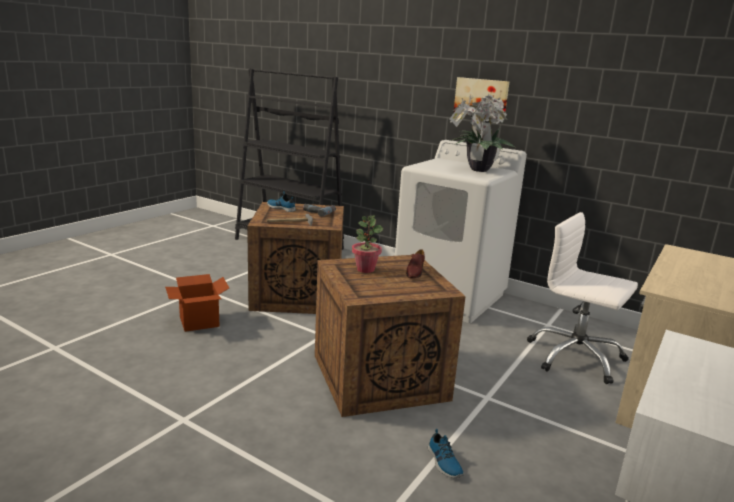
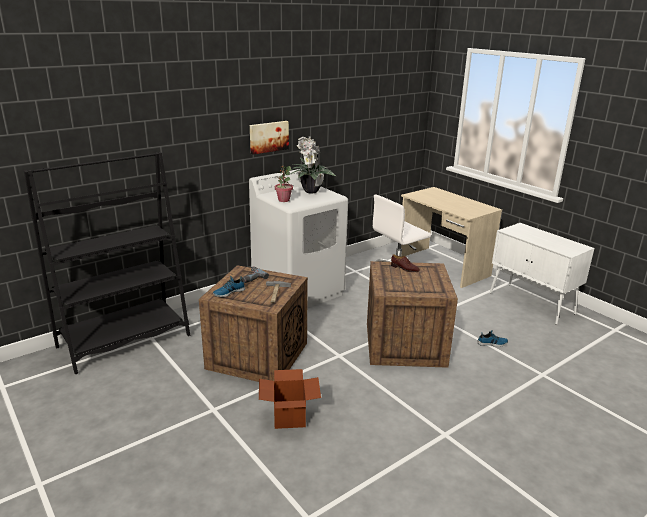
camera: 70 degrees left, 5 degrees up
(365, 269) = (397, 282): potted plant -> potted plant (283, 200)

